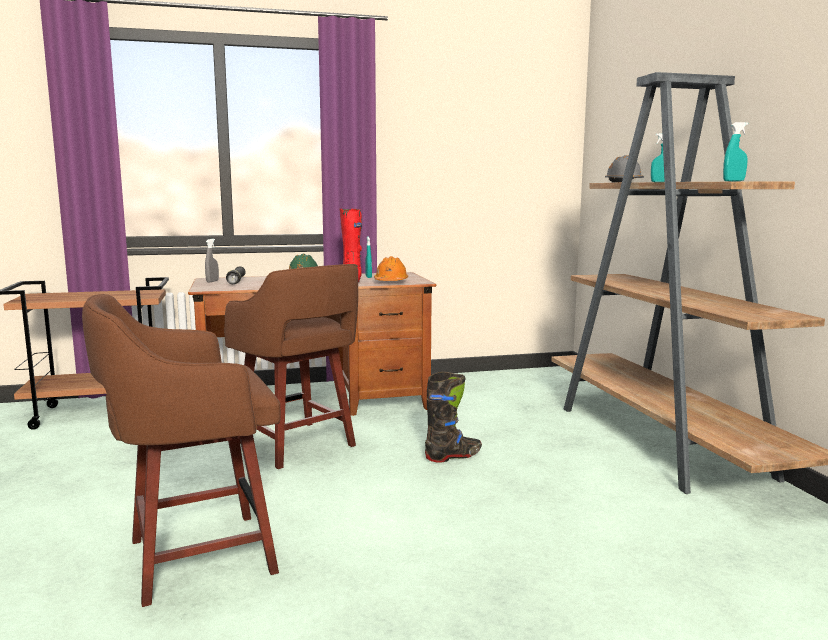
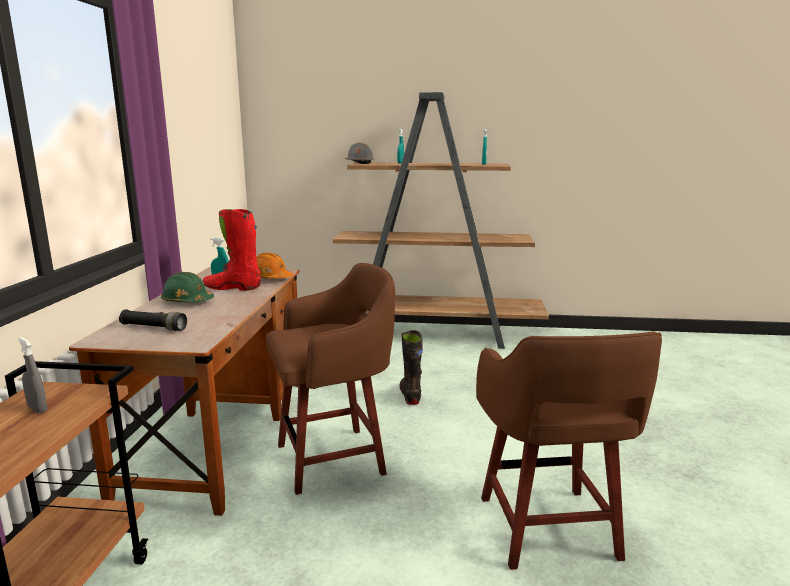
camera: 70 degrees left, 5 degrees up
(212, 281) = (130, 339): grey spray bottle -> grey spray bottle (37, 409)

